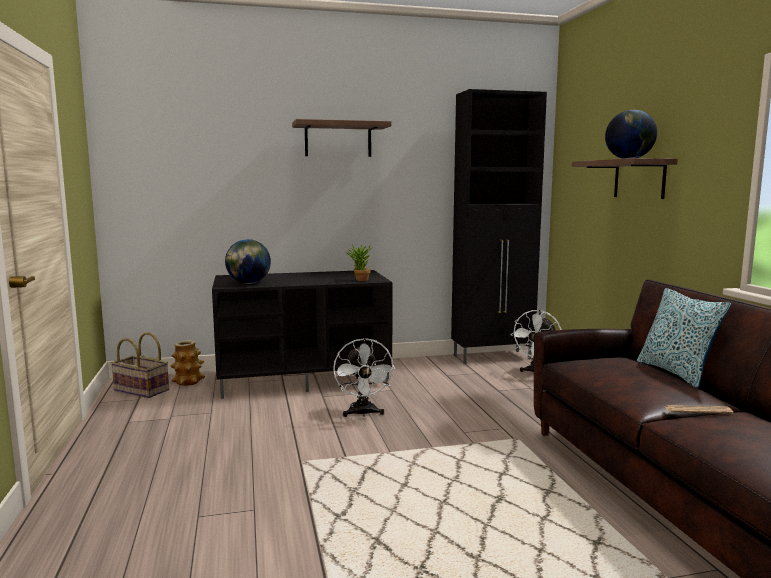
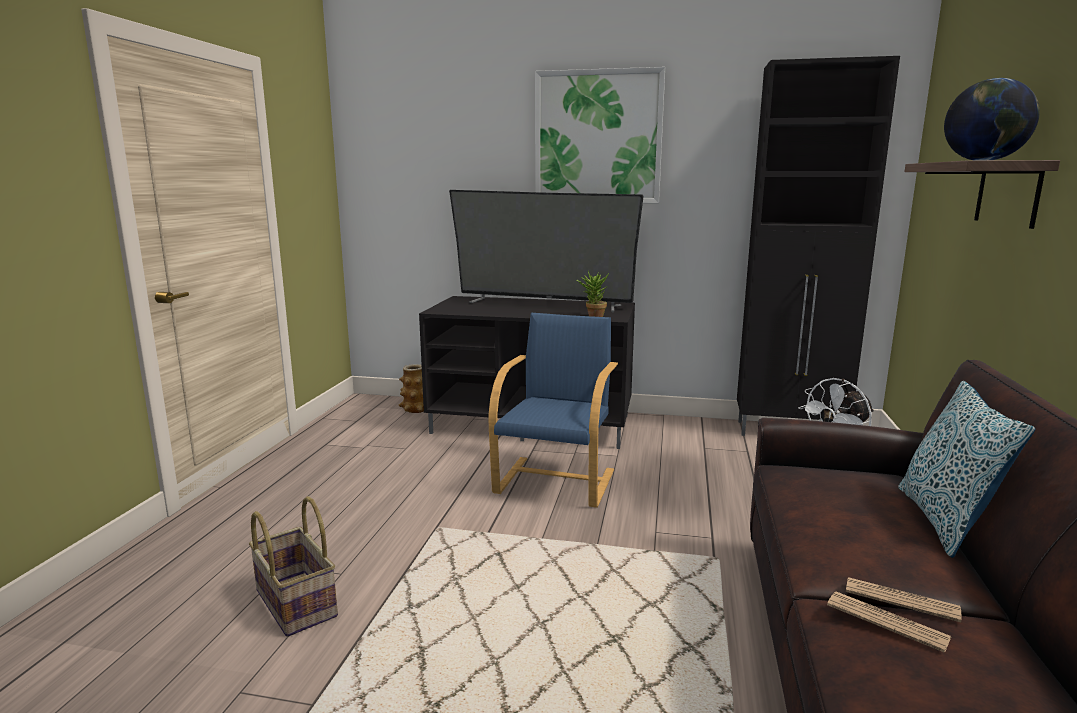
camera: 25 degrees right, 5 degrees up
(140, 390) = (367, 411): basket -> basket (294, 603)
(248, 283) = (466, 309): globe -> none
(306, 275) = (543, 304): none -> television
(338, 140) = (598, 137): shelf -> picture
(363, 413) = (556, 481): white fan -> blue armchair
(705, 419) = (886, 622): none -> newspaper

